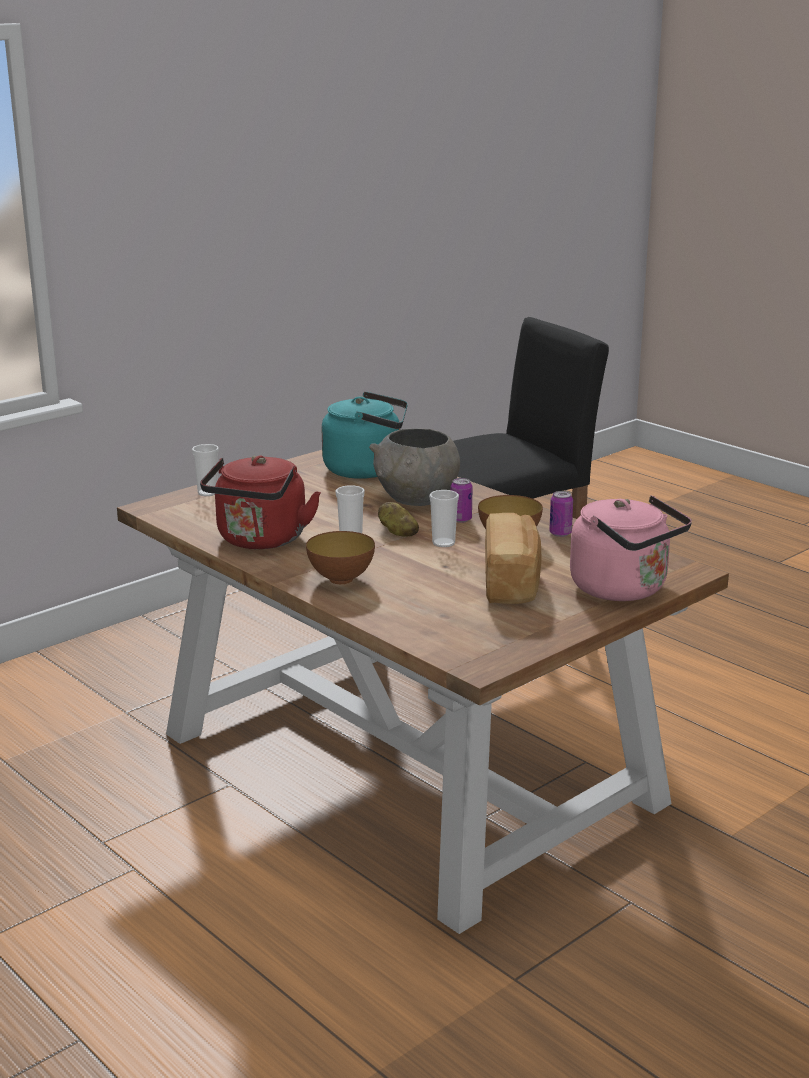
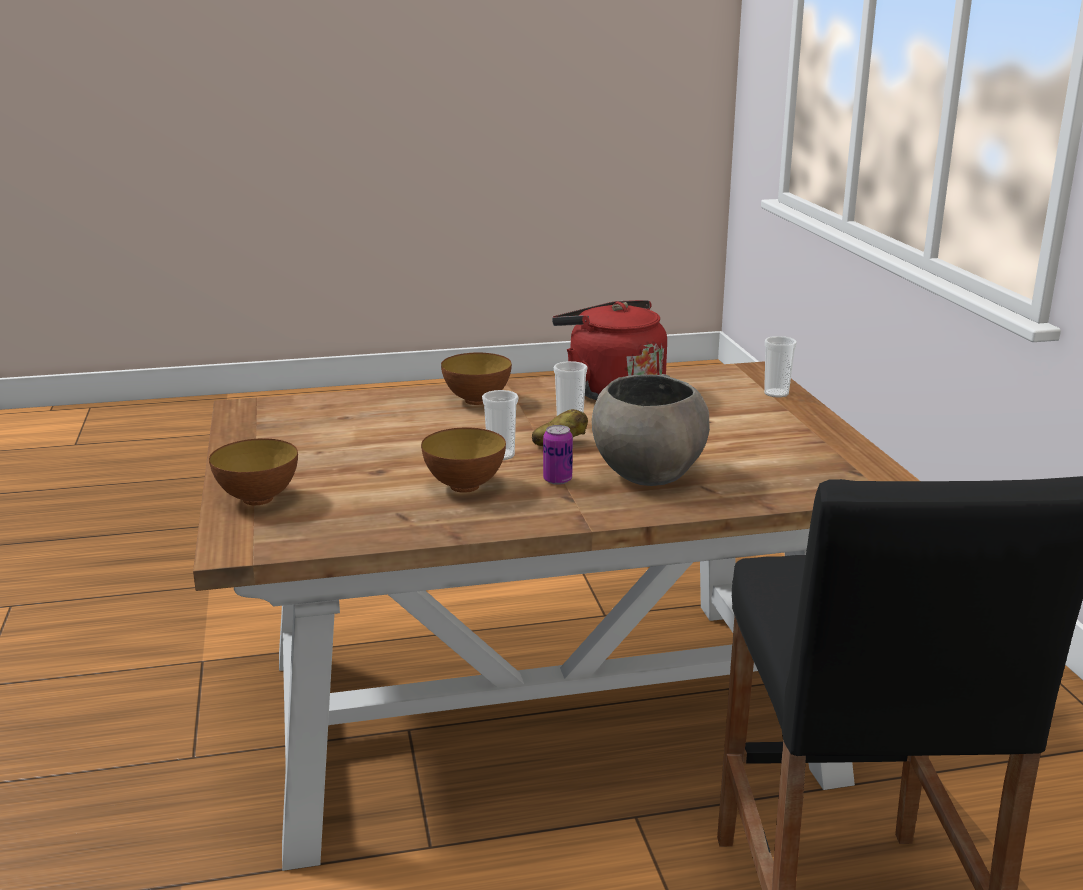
camera: 120 degrees right, 0 degrees up
(367, 470) = (791, 474): turquoise kettle -> none
(512, 582) = (362, 458): bread -> none
(560, 533) = (443, 517): can -> none
(624, 589) = (258, 499): pink kettle -> bowl

